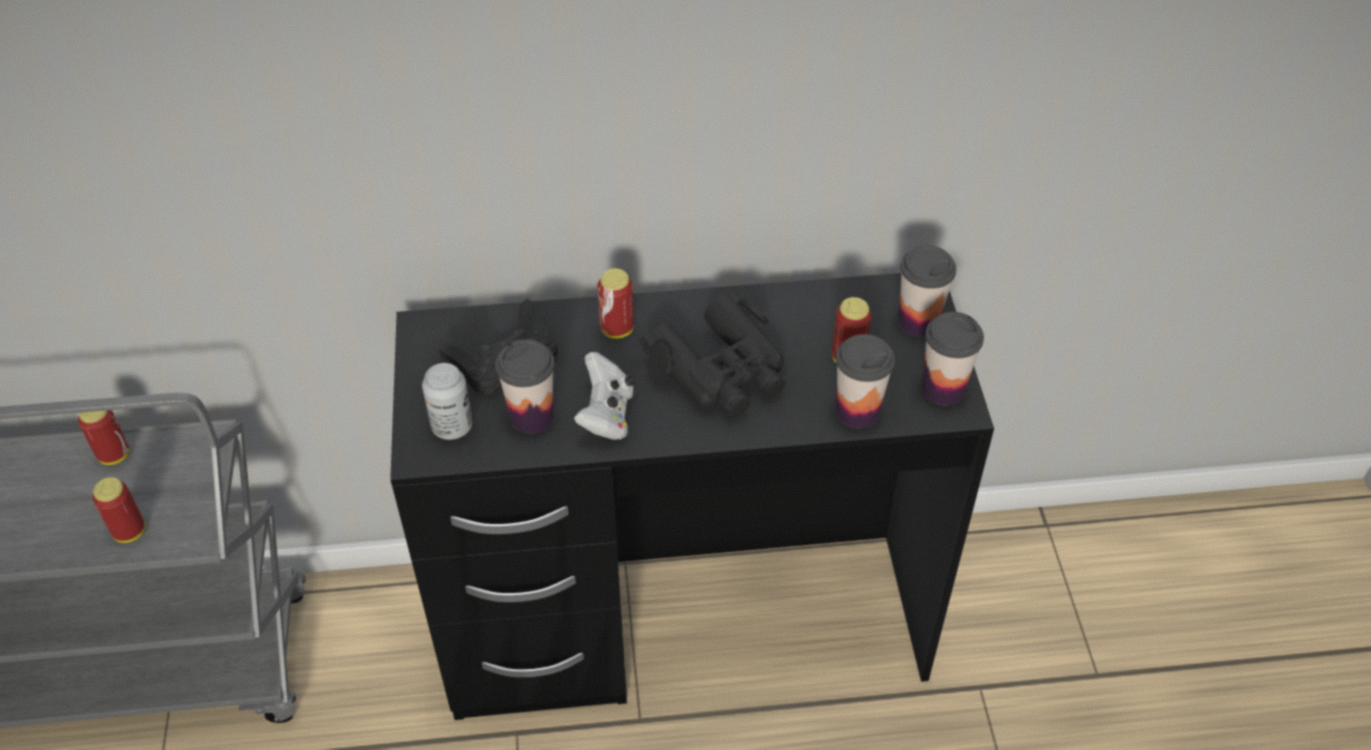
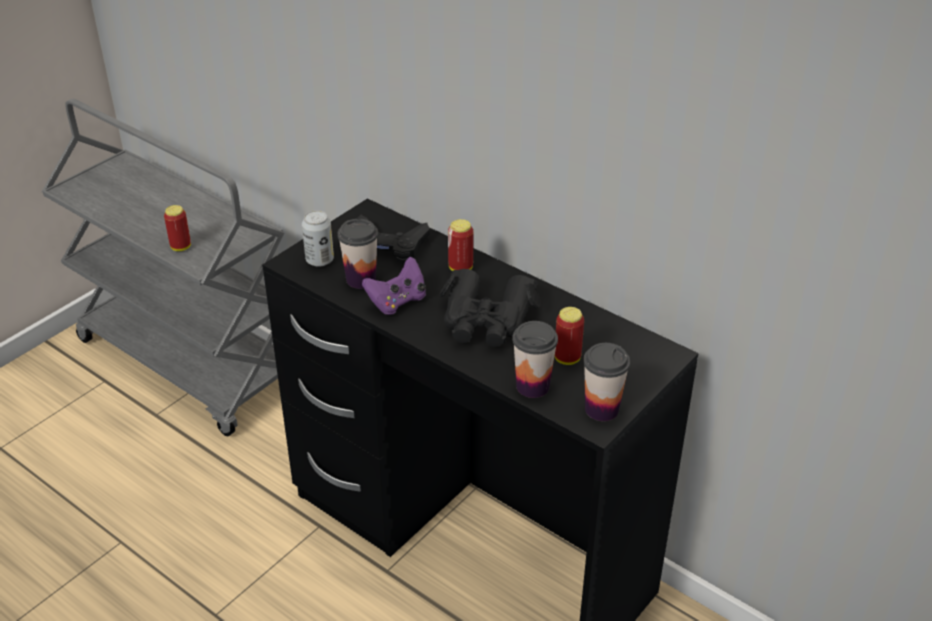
camera: 45 degrees right, 10 degrees down
(114, 455) = (215, 212): can -> none
(606, 415) = (397, 301): white game controller -> purple game controller
(918, 322) = (639, 368): cup -> none

